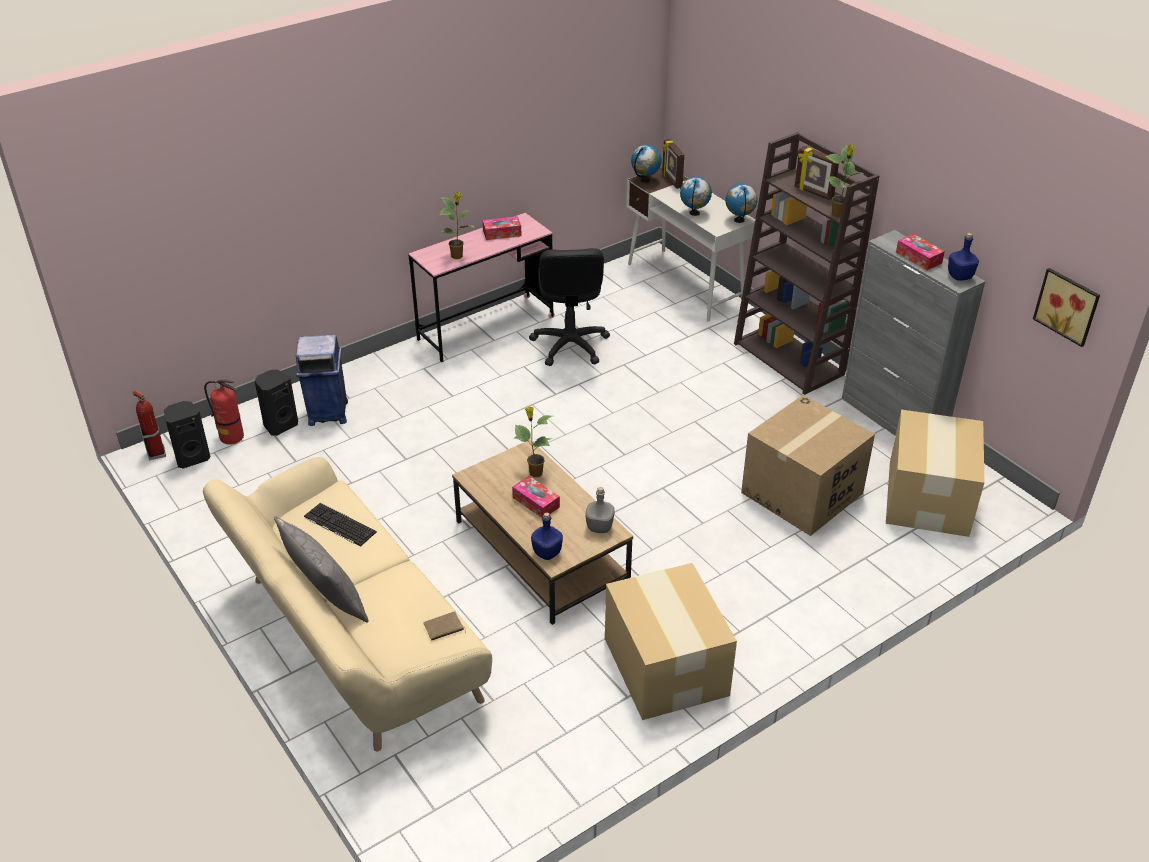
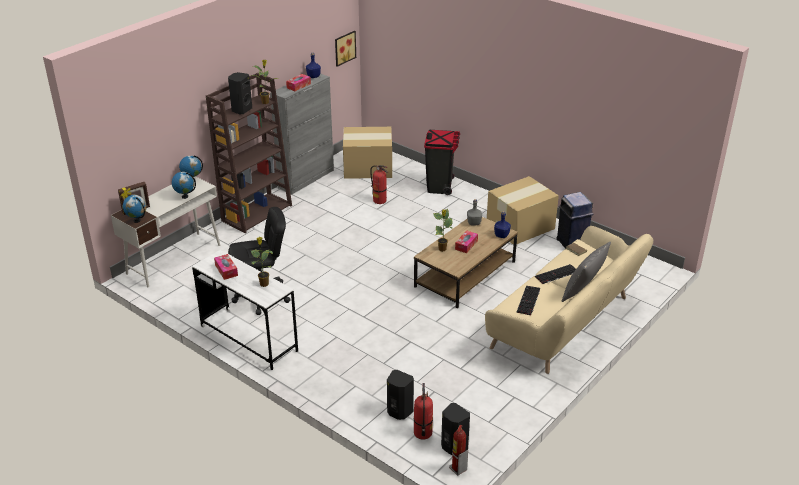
camera: 105 degrees left, 5 degrees down
(327, 413) = (376, 391): blue trash can -> blue trash can (571, 243)
(386, 578) = (556, 274): none -> keyboard
(486, 328) = (248, 339): pink desk -> white desk
(802, 493) = (380, 200): cardboard box -> fire extinguisher
(813, 192) = (241, 110): picture frame -> black speaker
(842, 583) = (440, 186): none -> black trash can

